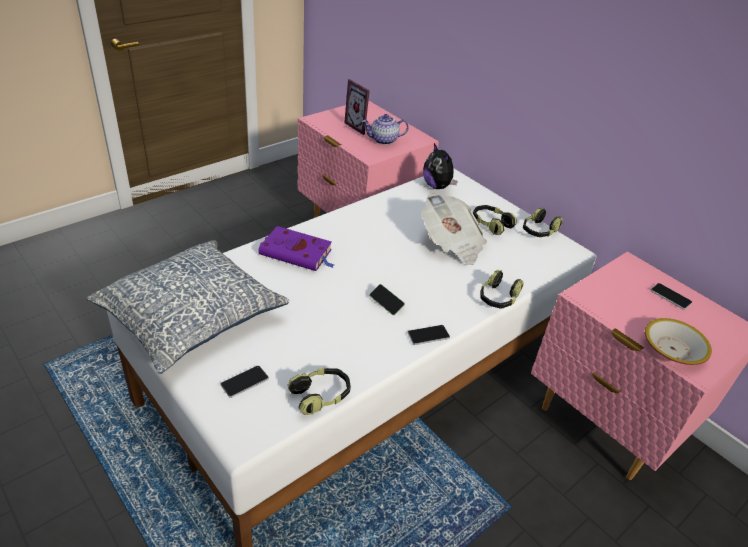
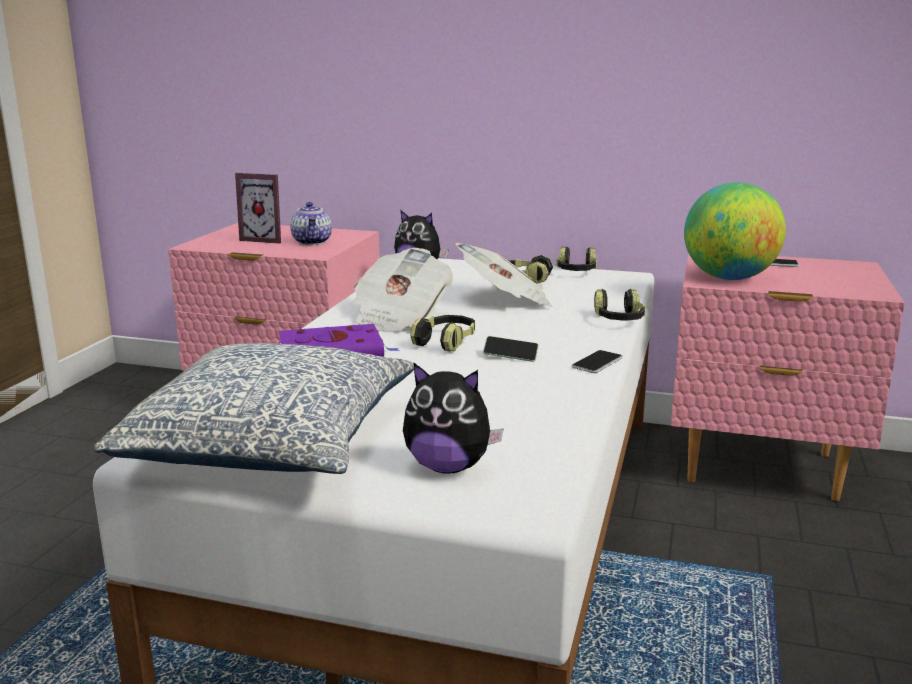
camera: 30 degrees left, 20 degrees down
(244, 382) = (448, 467): phone -> plush toy
(321, 396) = (563, 443): headphones -> headphones (446, 342)
(366, 235) = (398, 318): none -> newspaper
(383, 140) = (313, 242): teapot -> teapot turned 60 degrees counterclockwise
(606, 300) = (729, 278): none -> globe
(672, 349) = (834, 288): bowl -> none

